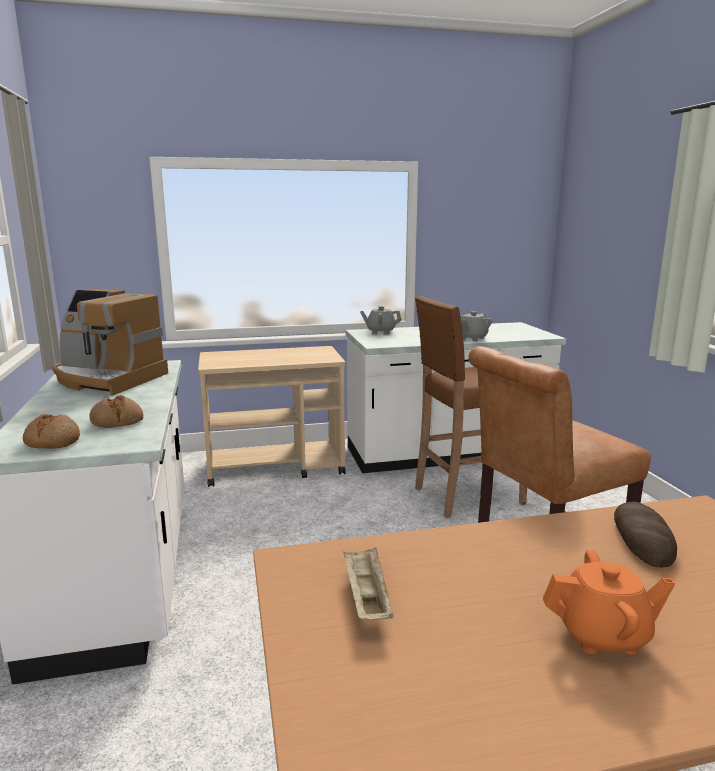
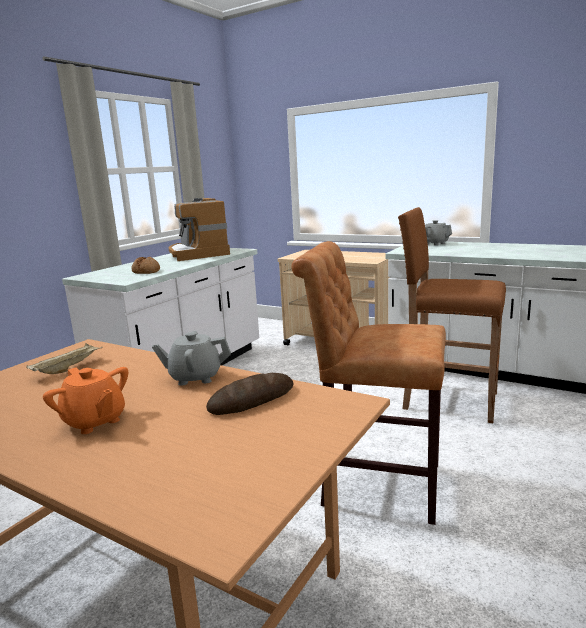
camera: 45 degrees right, 0 degrees up
(52, 442) = (104, 275): bread -> none
(472, 338) = (499, 254): grey teapot -> grey teapot (195, 377)

